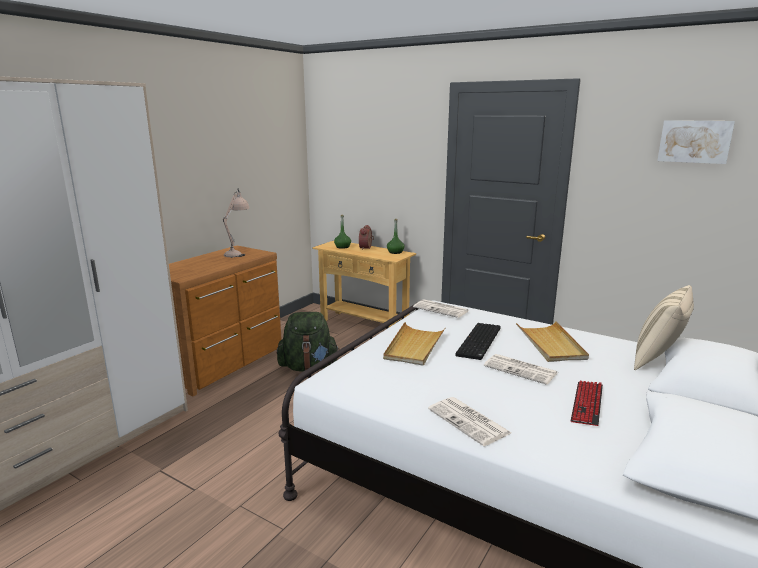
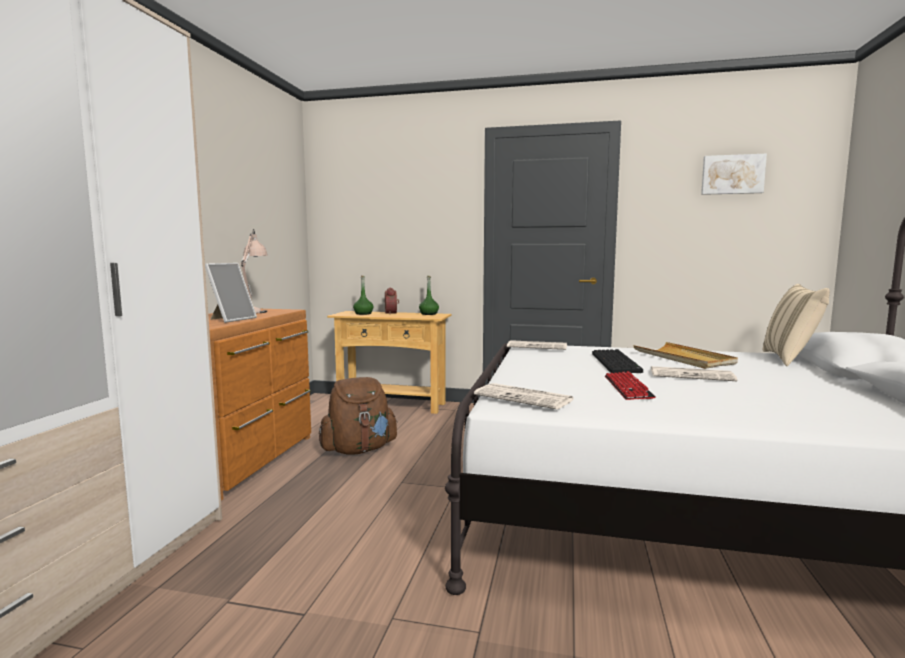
camera: 20 degrees left, 10 degrees down
(209, 266) = (231, 319): none -> picture frame
(308, 367) = (359, 450): green backpack -> brown backpack
(414, 346) = (556, 371): beige tray -> none
(469, 421) = (721, 414): newspaper -> newspaper (525, 398)
(587, 404) = (797, 389): keyboard -> keyboard (627, 388)

